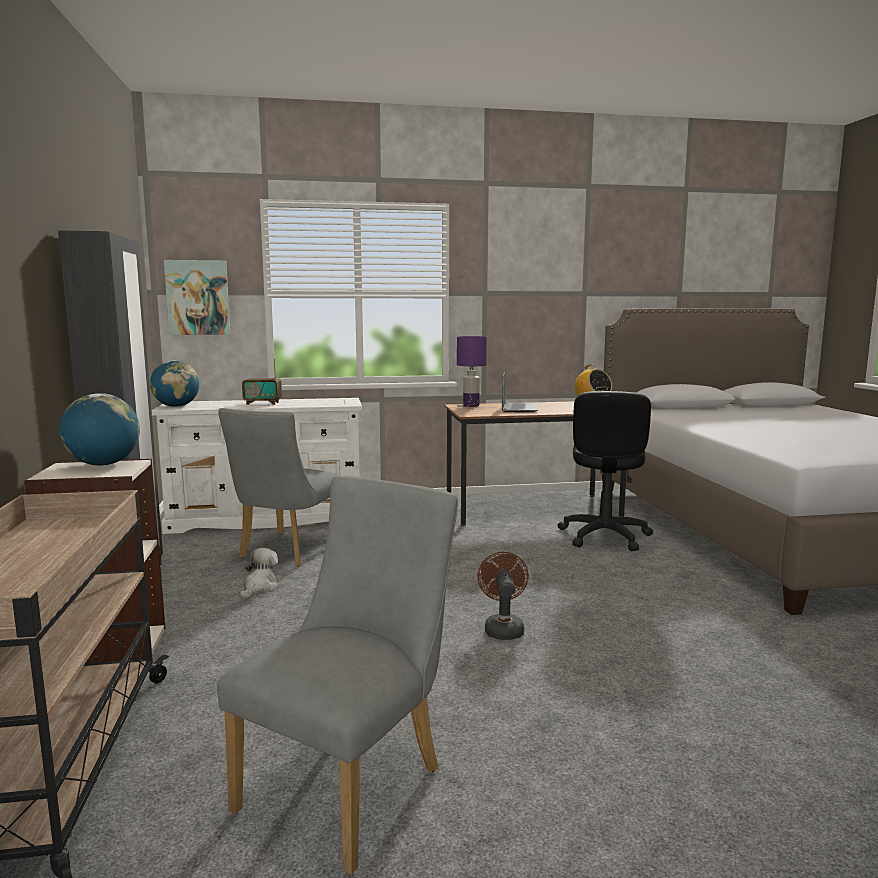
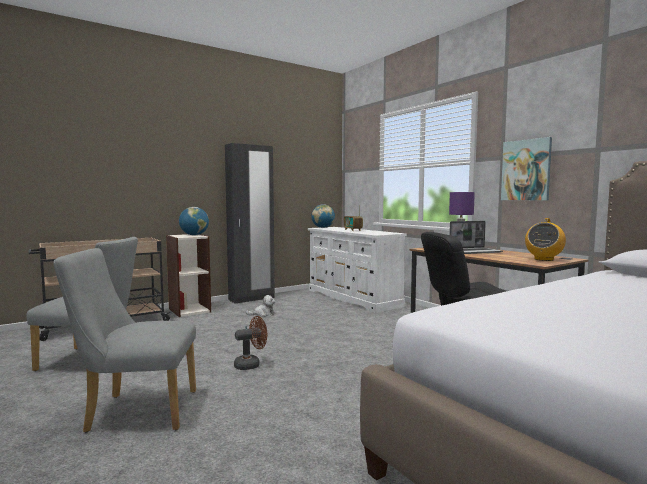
camera: 65 degrees right, 5 degrees down
(198, 297) = (356, 173): picture -> picture (526, 170)
(285, 552) = (311, 309): grey chair -> grey chair (135, 411)

